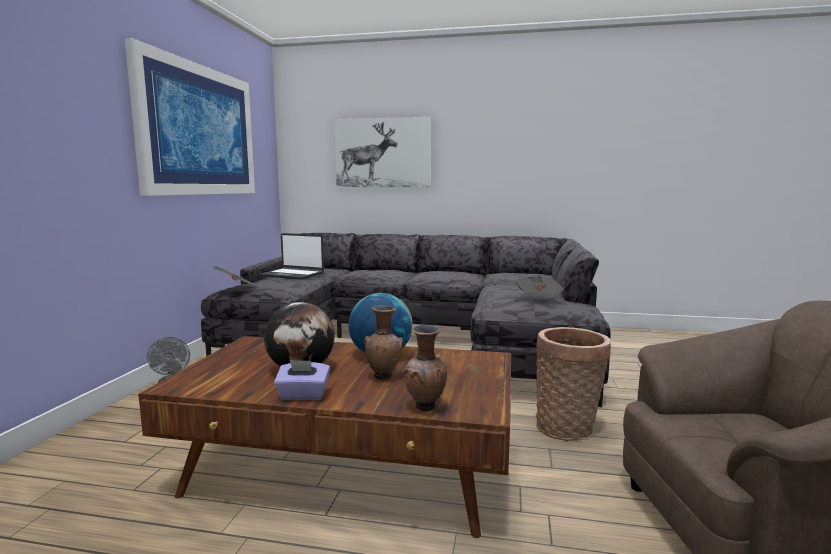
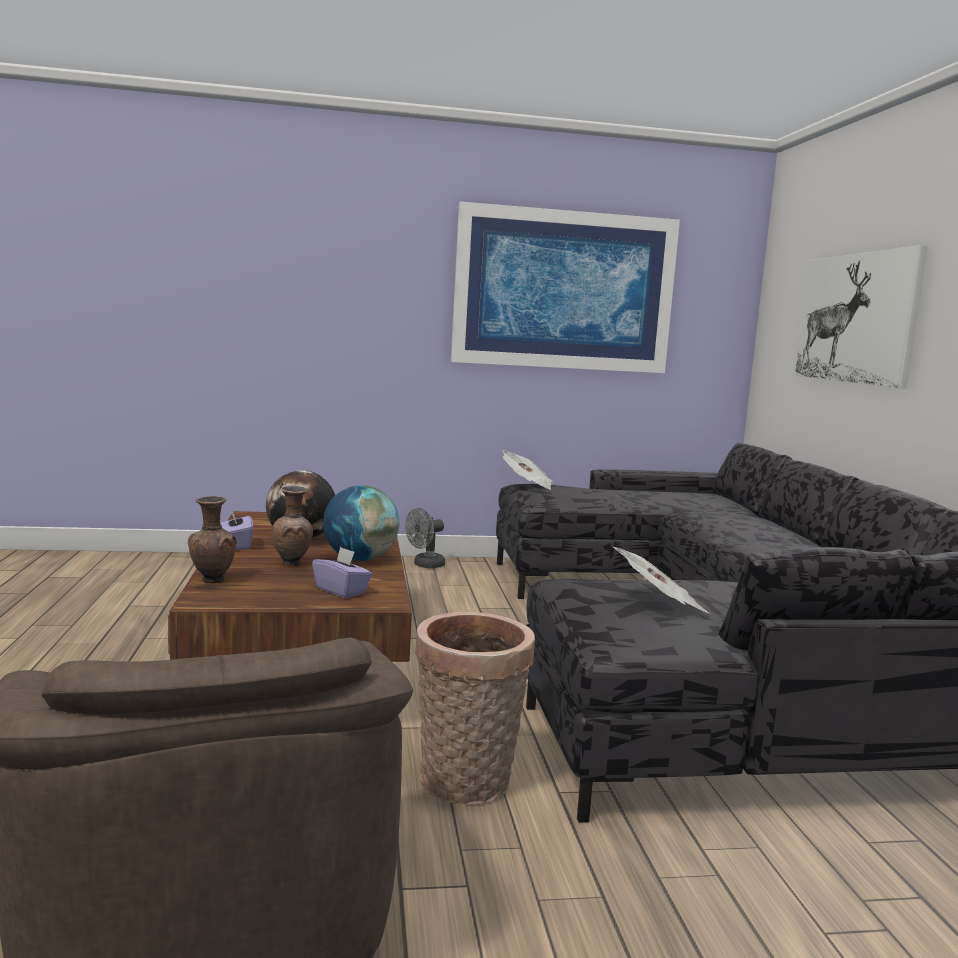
camera: 70 degrees right, 0 degrees up
(292, 274) = (640, 493): laptop -> none
(464, 366) = (341, 591): none -> purple tissue box

